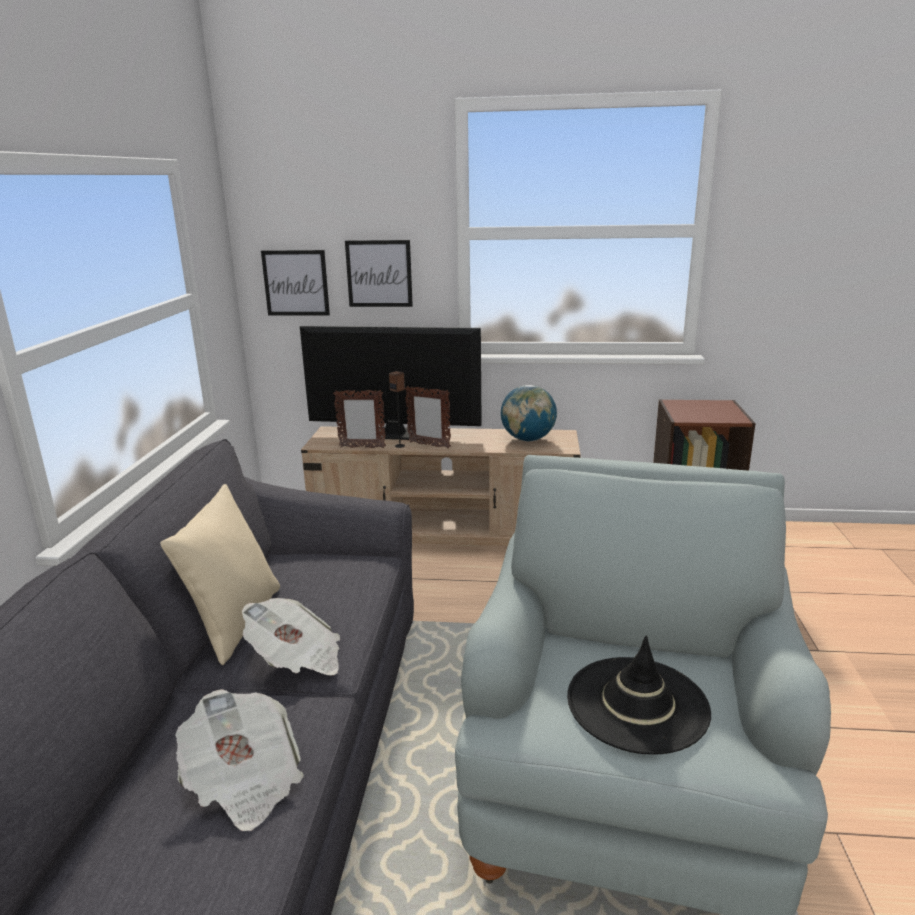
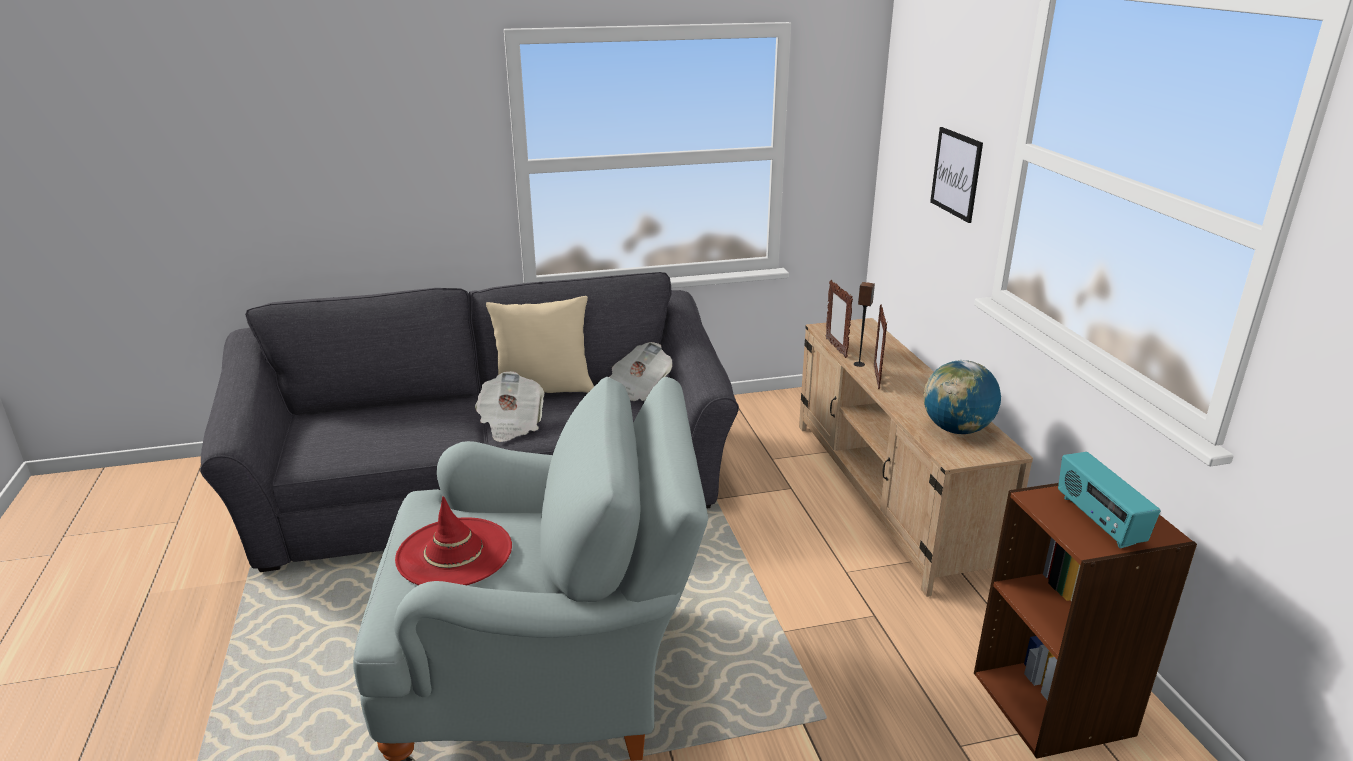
camera: 70 degrees right, 5 degrees up
(244, 781) = (391, 439): newspaper -> newspaper (637, 389)
(296, 283) = (907, 161): picture -> none
(395, 434) = (890, 355): television -> none
(637, 704) = (454, 553): black hat -> red hat
(711, 411) = (1098, 521): none -> radio

